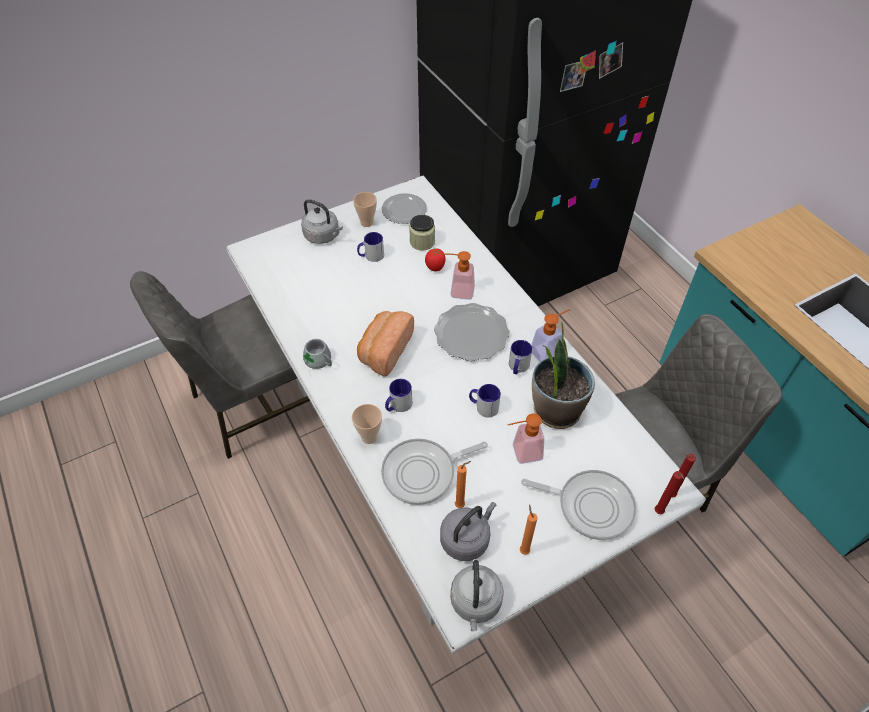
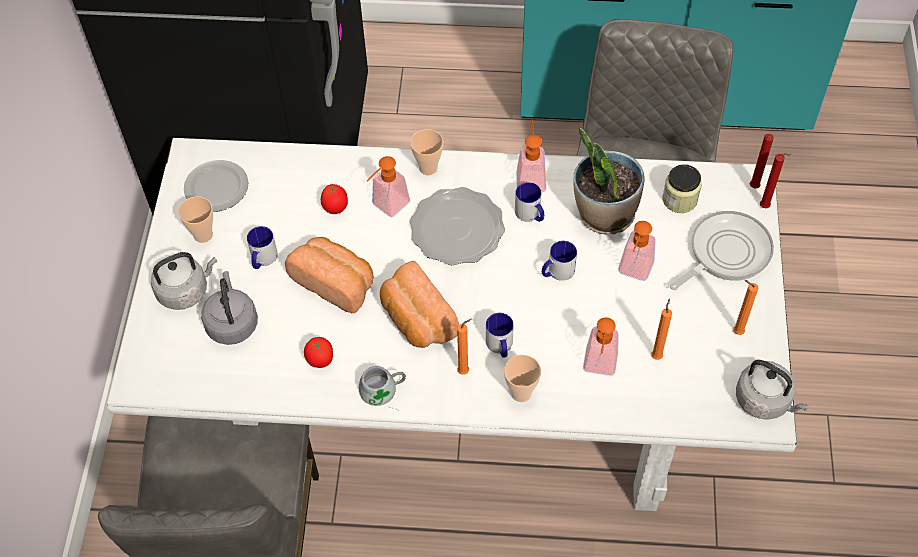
camera: 55 degrees left, 5 degrees up
(319, 320) = (320, 361): none -> tomato
(364, 396) = (465, 371): none -> orange candle
(381, 297) = (335, 282): none -> bread
(422, 242) = (284, 198): jar -> jar (679, 199)
(423, 473) = (599, 368): frying pan -> soap dispenser
(466, 539) = (696, 371): grey kettle -> grey kettle (232, 323)
(506, 295) = (428, 168): none -> cup

